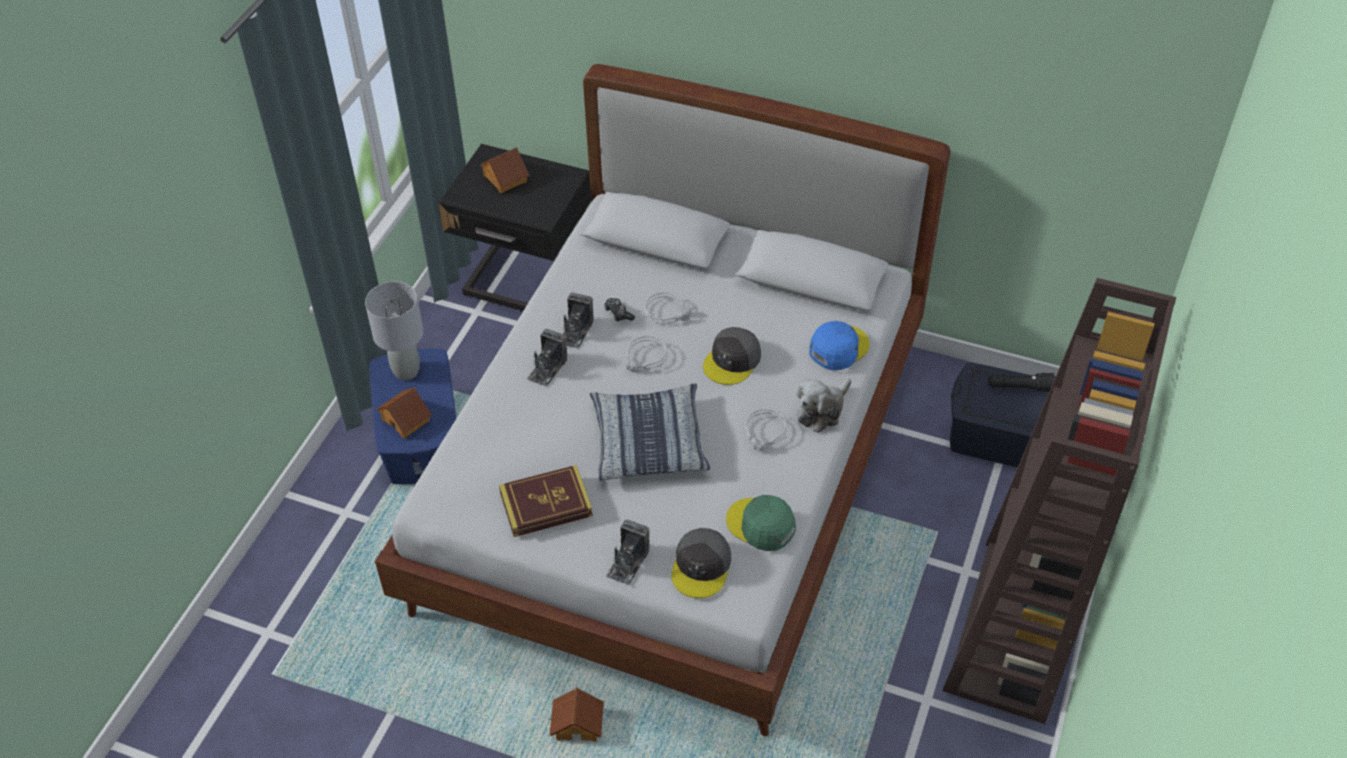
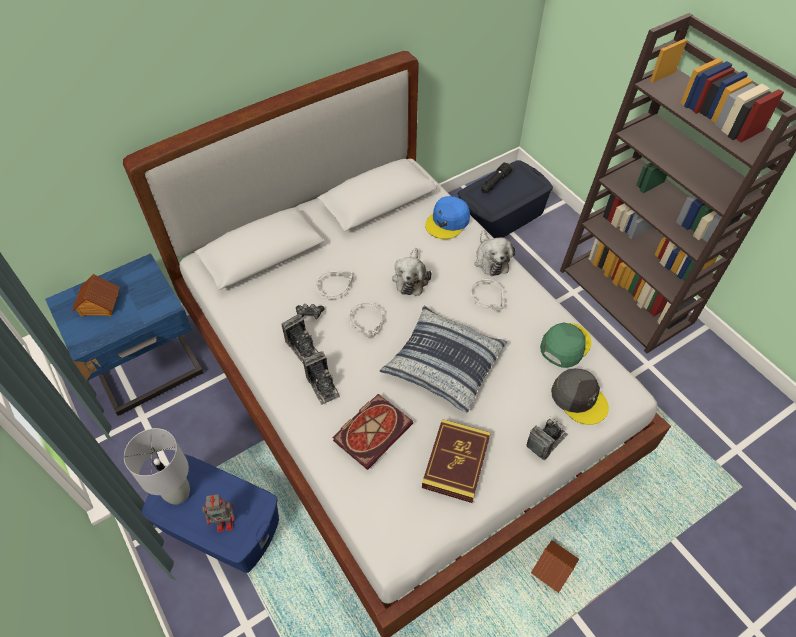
camera: 55 degrees left, 5 degrees up
(406, 419) = (226, 522): toy house -> toy robot
(526, 284) = (151, 371): black nightstand -> blue nightstand
(529, 427) = (373, 430): none -> book
(628, 563) = (546, 441): camera -> camera turned 105 degrees counterclockwise
(732, 361) = (411, 278): grey cap -> plush toy
(761, 525) = (565, 345): green cap -> green cap turned 150 degrees clockwise
(838, 348) = (448, 222): blue cap -> blue cap turned 135 degrees counterclockwise

